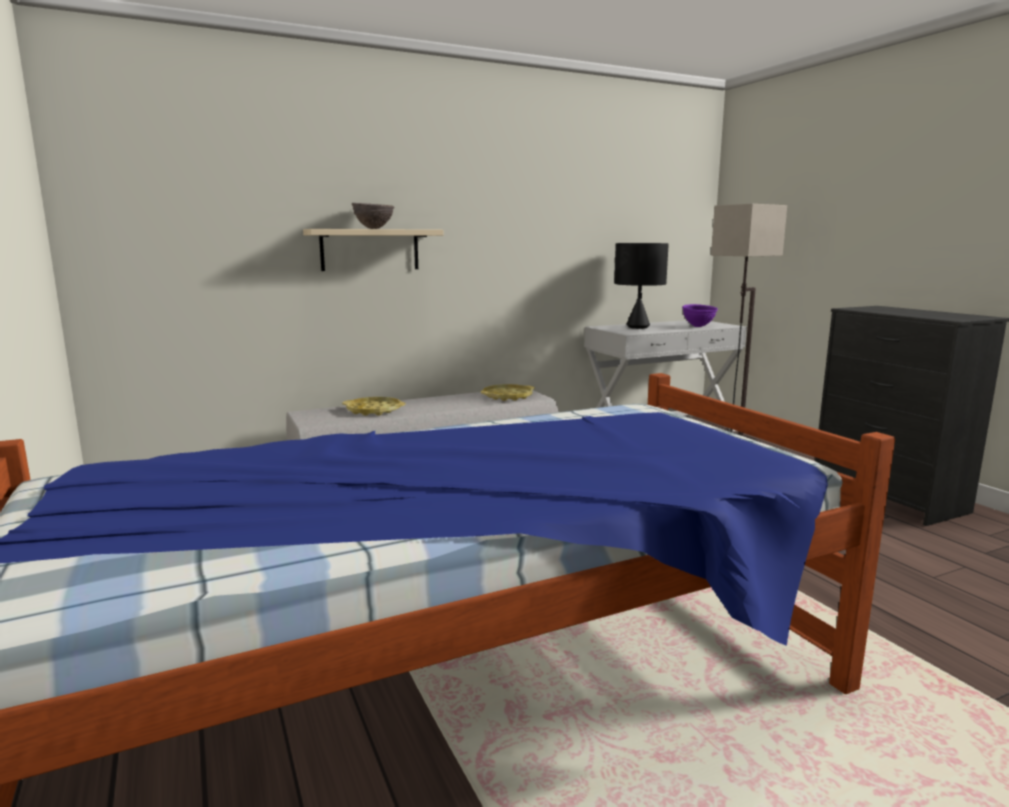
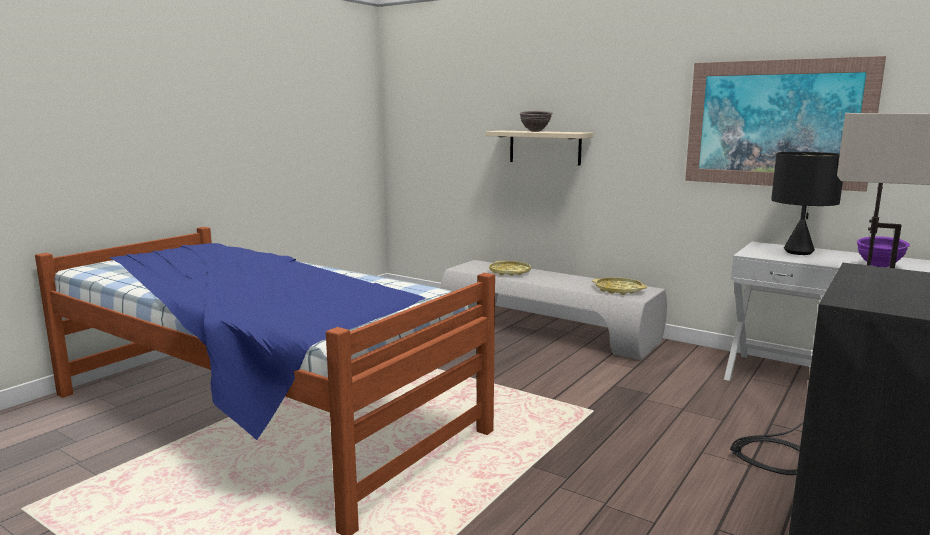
camera: 60 degrees right, 0 degrees up
(594, 219) = (776, 124): none -> picture

